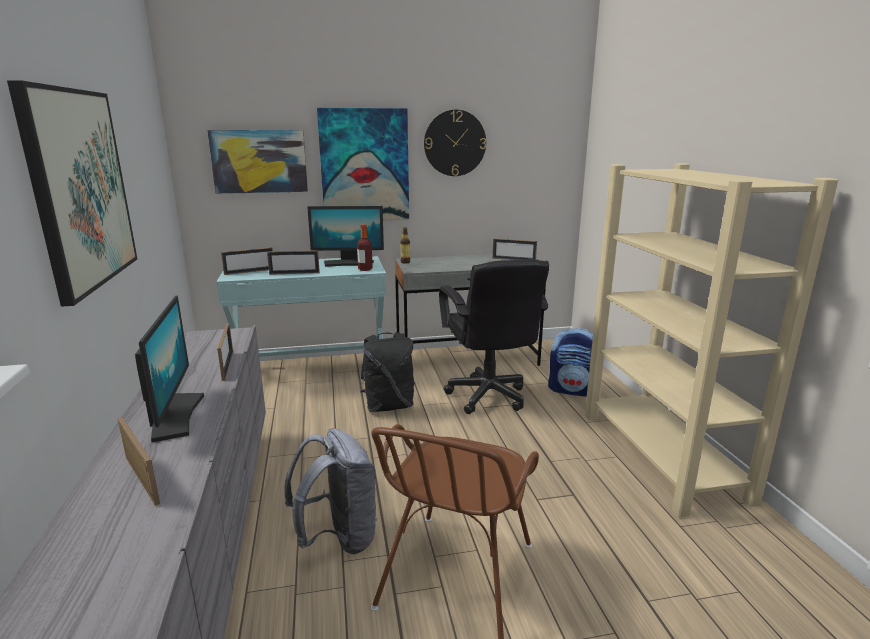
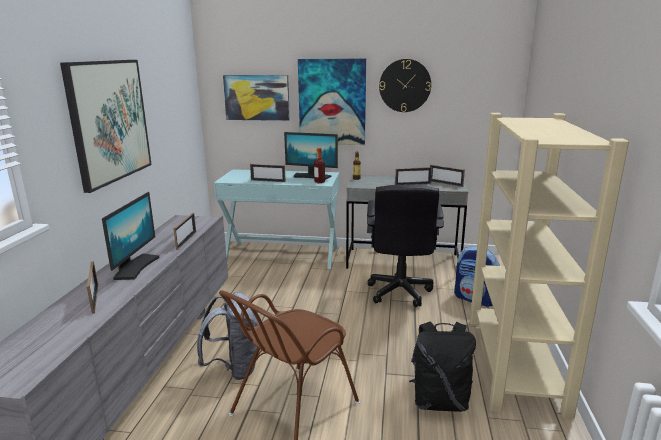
camera: 20 degrees right, 0 degrees up
(249, 272) = (240, 177): picture frame -> picture frame (413, 184)
(389, 406) = (320, 287): black backpack -> black backpack (439, 401)

